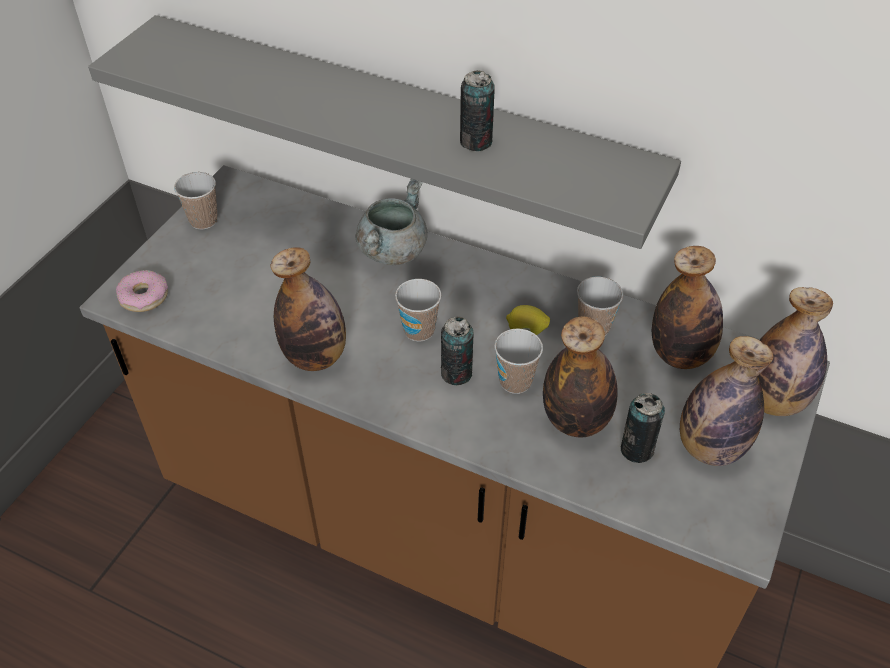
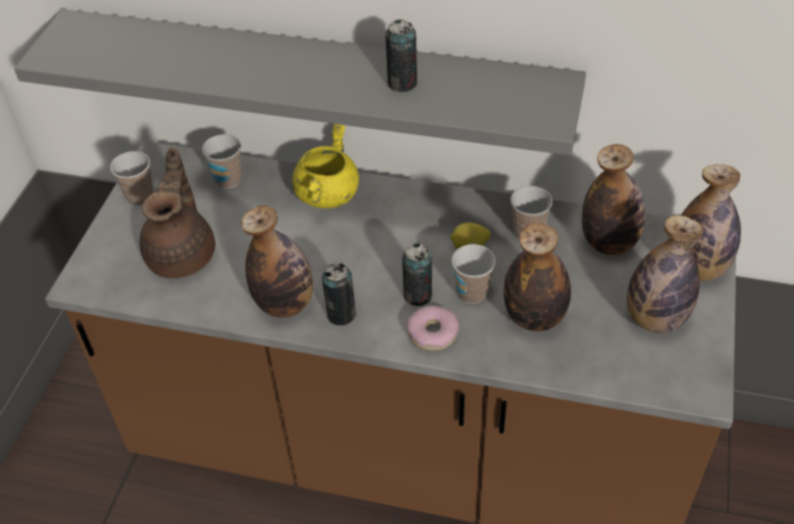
camera: 10 degrees left, 0 degrees up
(144, 297) = (105, 278): donut -> donut (433, 333)
(228, 286) = (183, 253): none -> brown teapot
(392, 250) = (327, 194): grey cooking pot -> yellow cooking pot
(419, 330) = (373, 263): cup -> cup (228, 180)
(636, 449) = (593, 332): can -> can (341, 314)

